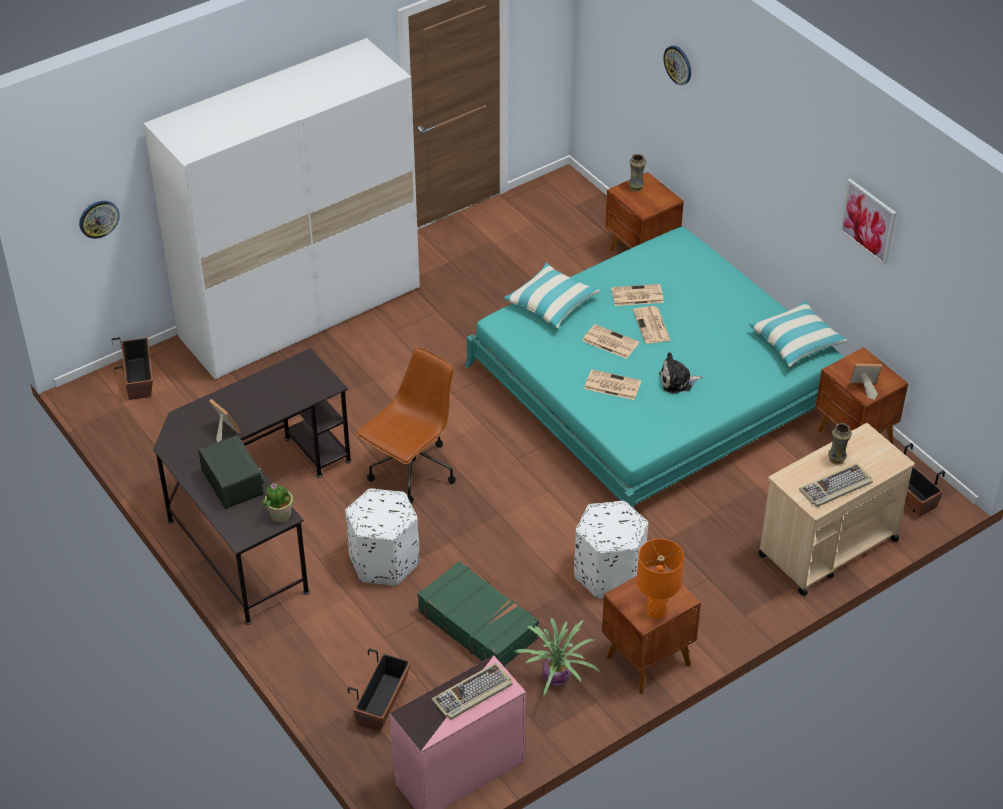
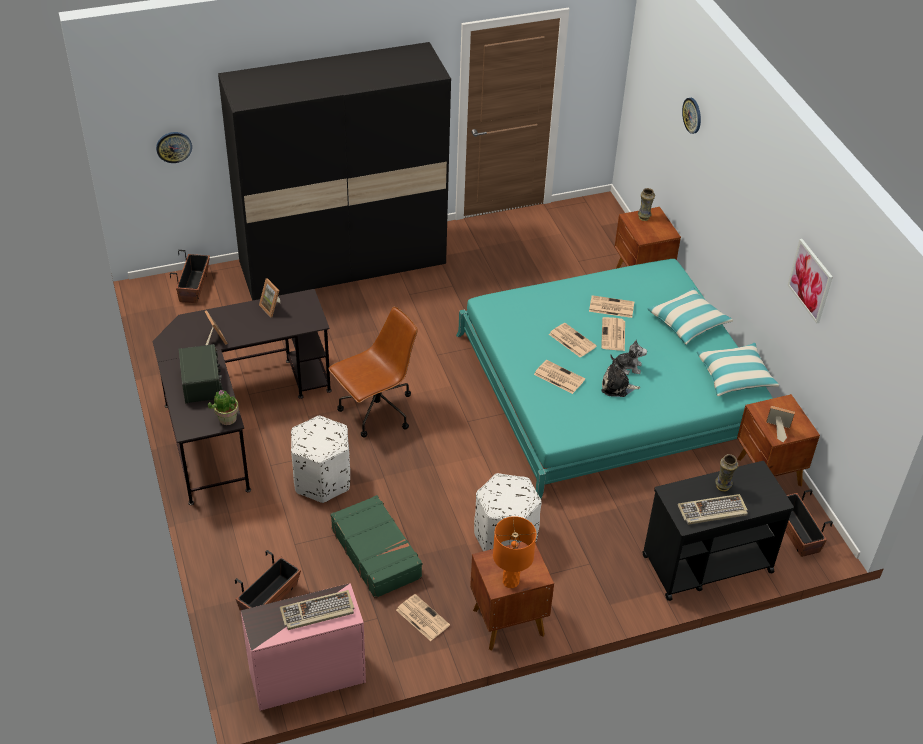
camera: 15 degrees right, 0 degrees up
(273, 380) = (272, 308): none -> picture frame
(301, 312) = (343, 263): white wardrobe -> black wardrobe
(551, 303) = (536, 298): pillow -> pillow (688, 322)
(555, 679) = (421, 617): potted plant -> newspaper
(680, 357) = (628, 367): none -> plush toy
(827, 547) = (706, 563): beige cart -> black cart

